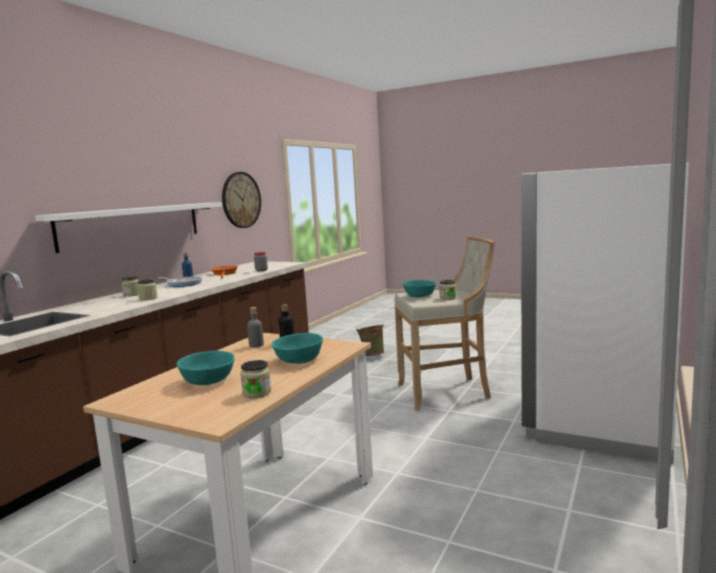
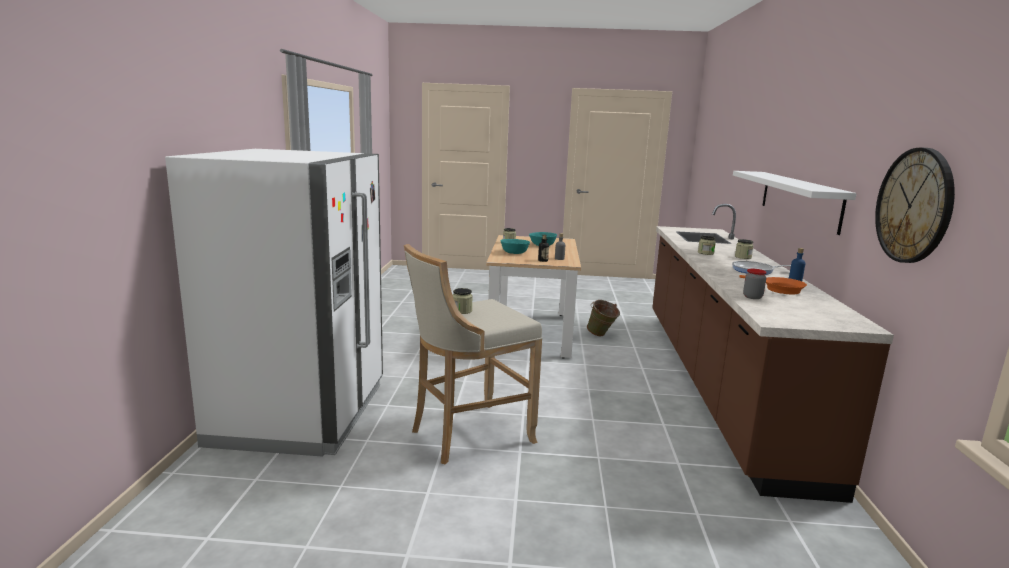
camera: 155 degrees right, 5 degrees up
(372, 355) = (643, 516): green bucket -> green bucket (601, 335)
(419, 296) = (500, 314): turquoise bowl -> none

